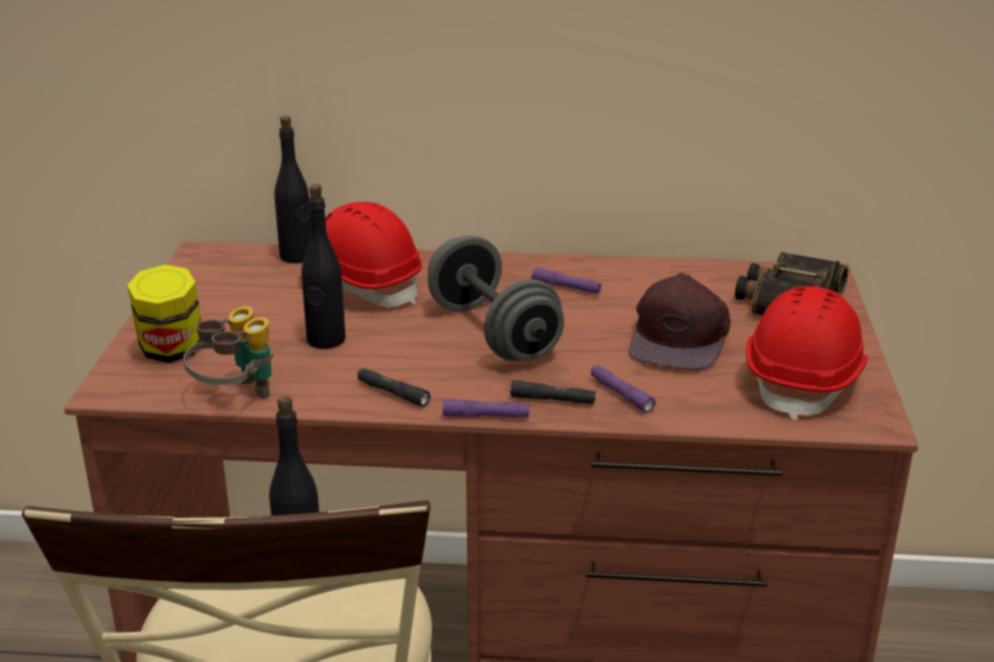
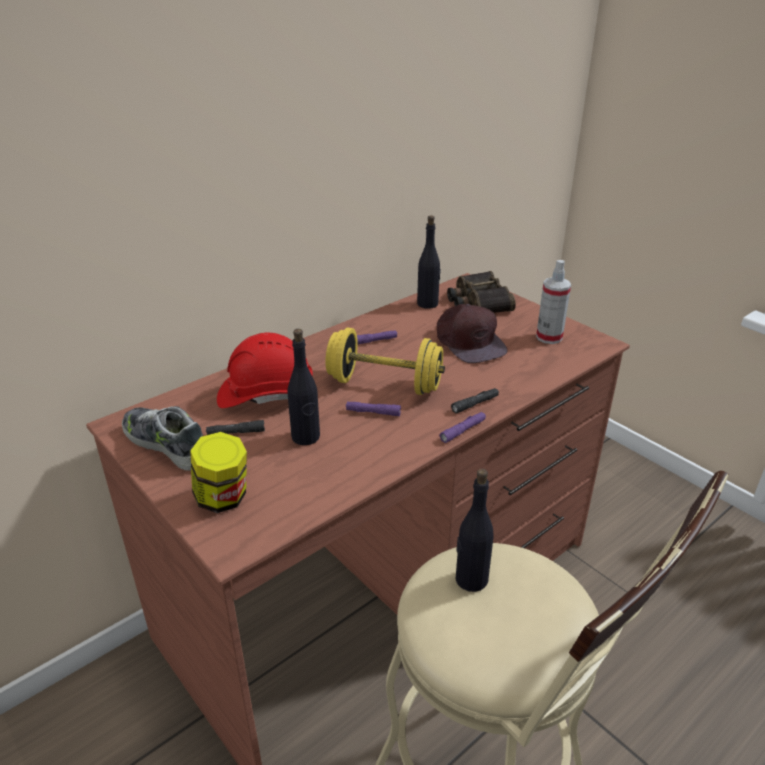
camera: 45 degrees left, 5 degrees up
(208, 287) = (167, 444): none -> shoe
(236, 397) = (319, 501): binoculars -> none
(297, 256) = (190, 395): black bottle -> black bottle (428, 304)
(392, 393) = (398, 446): black flashlight -> black flashlight (236, 433)
(493, 333) = (384, 384): grey dumbbell -> yellow dumbbell
(620, 395) = (496, 384): purple flashlight -> purple flashlight (373, 412)
(804, 381) = (549, 337): red hard hat -> spray bottle

